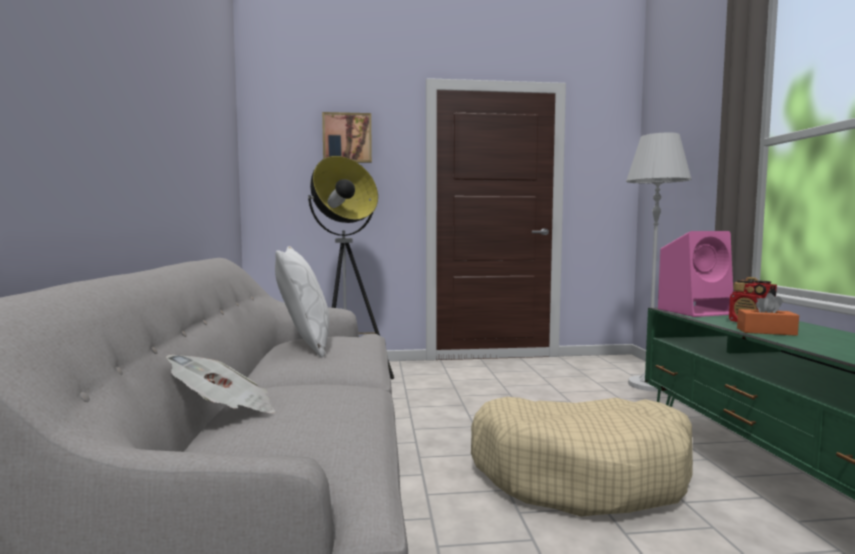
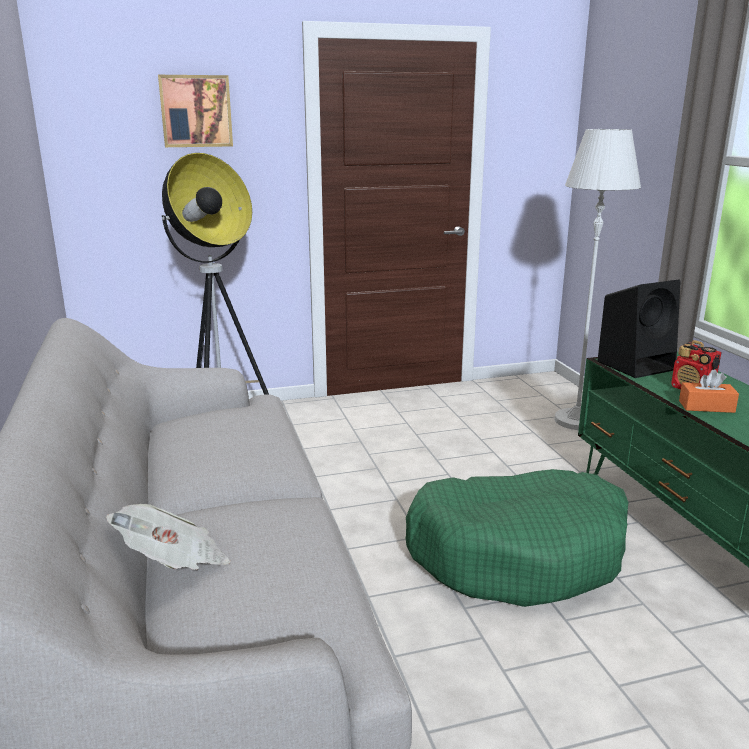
camera: 10 degrees left, 15 degrees up
(305, 344) = (200, 432): white pillow -> none
(581, 474) = (518, 554): beige dog bed -> green dog bed
(695, 311) = (636, 365): pink speaker -> black speaker

